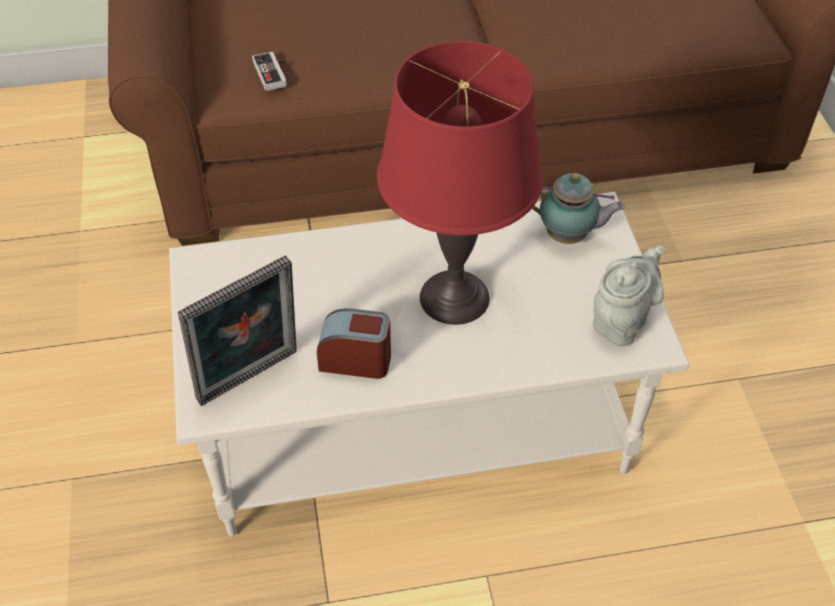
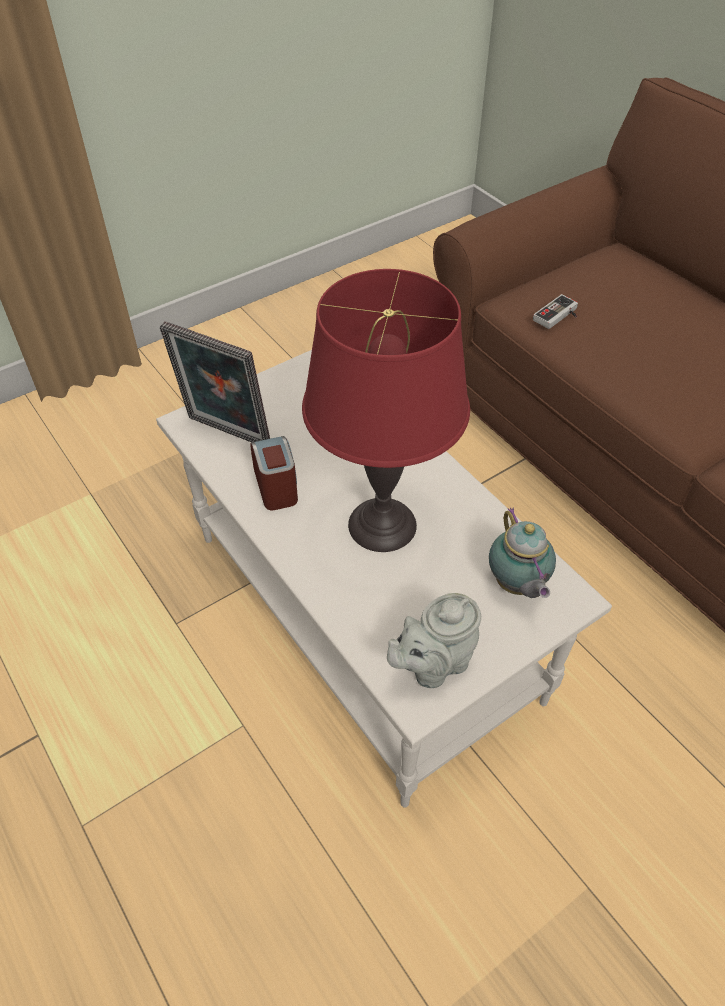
camera: 65 degrees right, 0 degrees up
(622, 320) = (433, 664): grey teapot -> grey teapot turned 135 degrees clockwise

